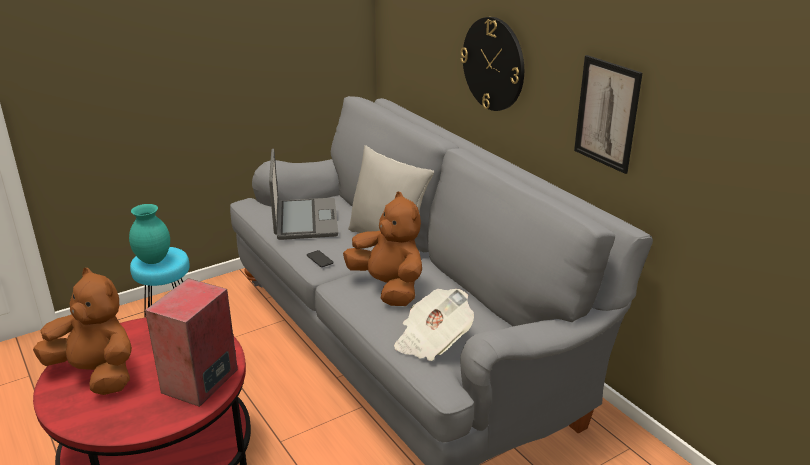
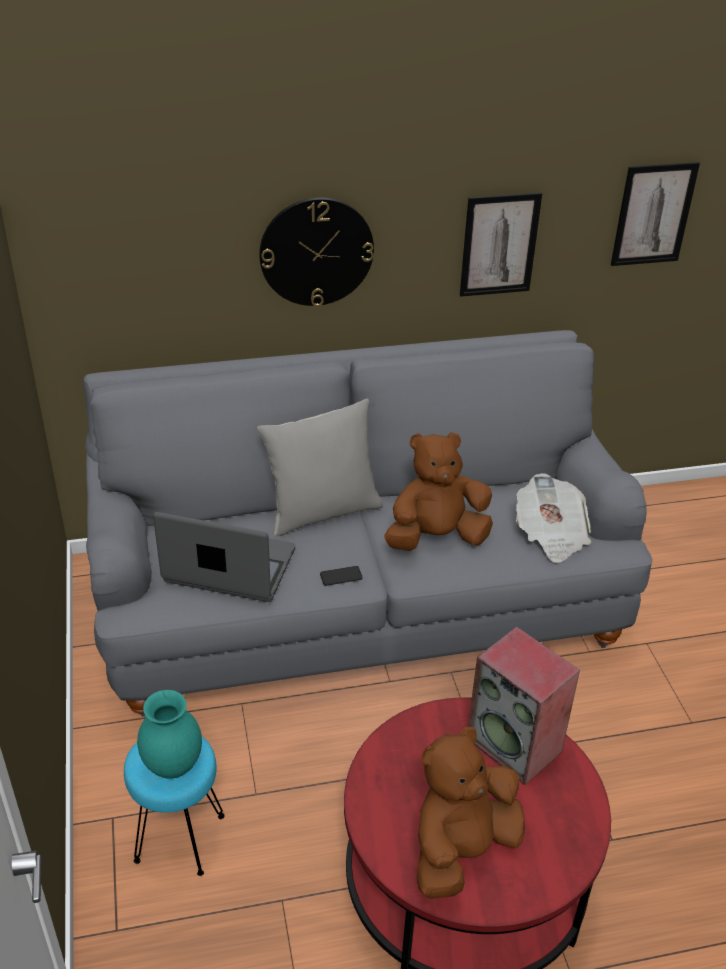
camera: 70 degrees left, 10 degrees up
(748, 144) = (653, 214): none -> picture

